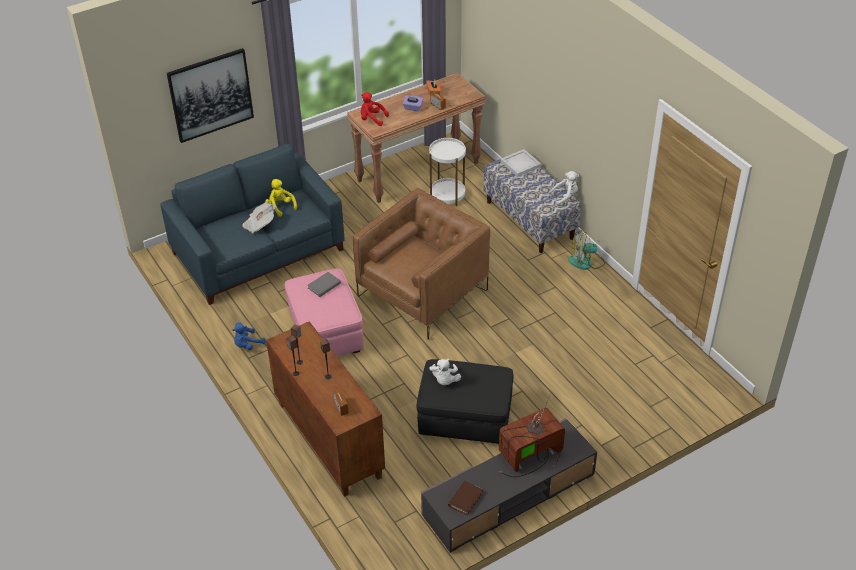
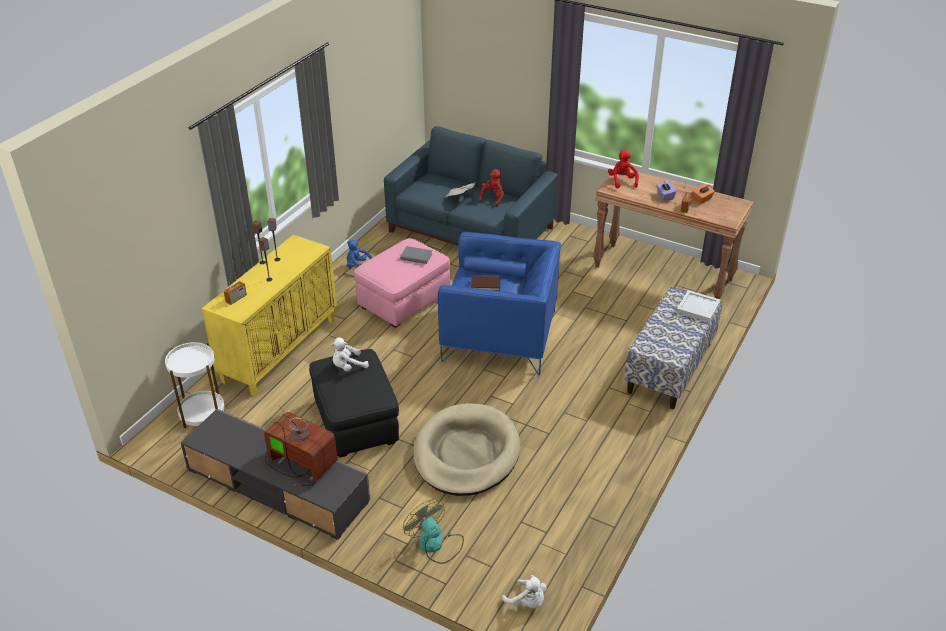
camera: 60 degrees right, 5 degrees down
(210, 95) = (502, 71): picture -> none
(280, 207) = (492, 198): yellow plush toy -> red plush toy
(328, 440) = (280, 349): brown cabinet -> yellow cabinet
(423, 293) = (500, 336): brown armchair -> blue armchair
(447, 195) = (649, 302): white side table -> white side table (202, 413)
(465, 499) = (222, 439): brown book -> brown book (485, 285)
(546, 366) = (466, 453): none -> beige dog bed
(565, 197) = (679, 354): white plush toy -> white plush toy (527, 602)
(586, 262) = (646, 431): fan -> fan (435, 544)

